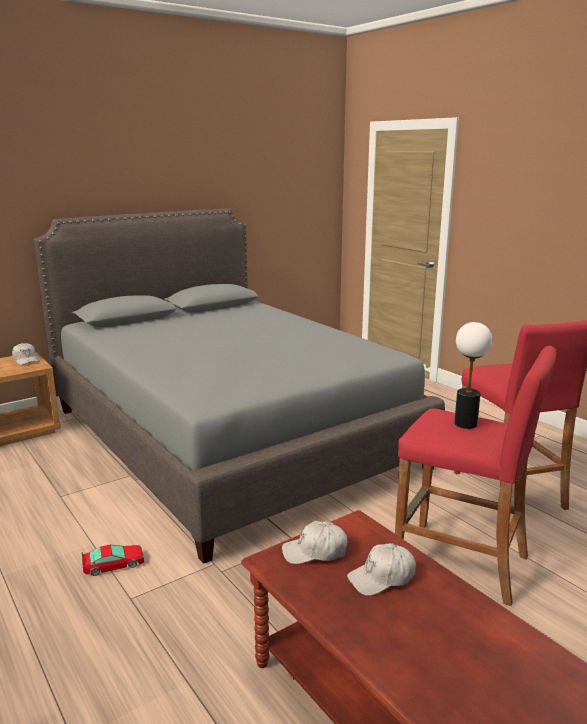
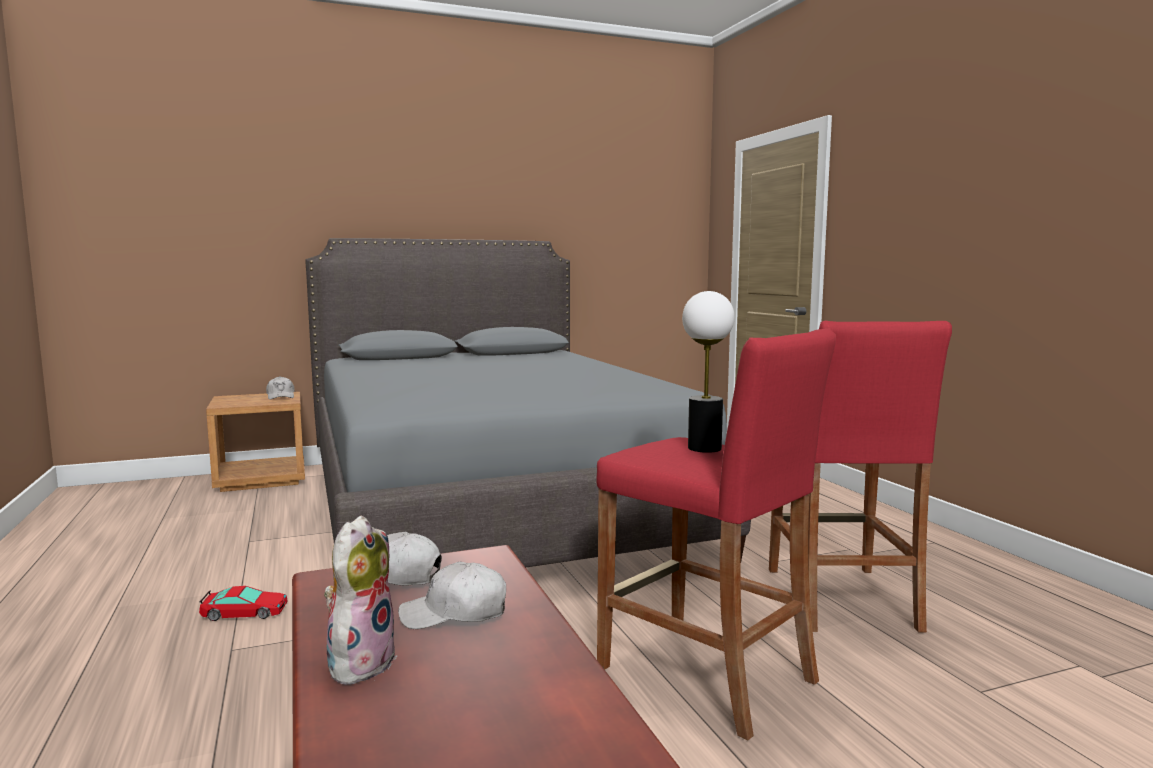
camera: 15 degrees right, 10 degrees down
(362, 628) = (360, 662): none -> plush toy

